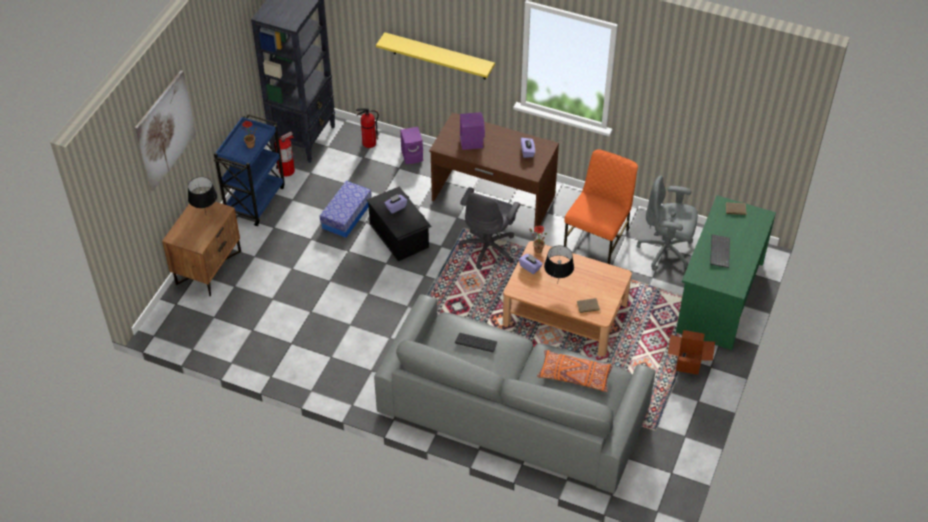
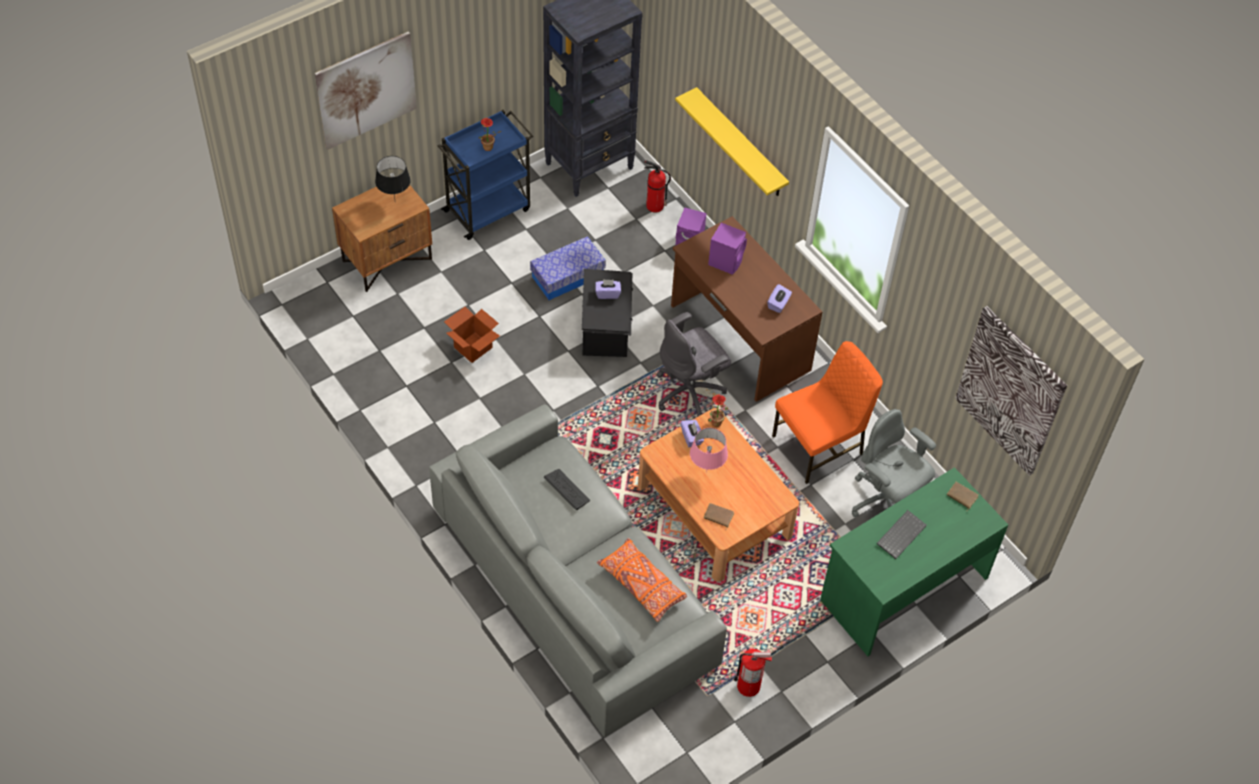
camera: 30 degrees right, 5 degrees up
(287, 170) = (545, 193): fire extinguisher -> fire extinguisher (749, 686)
(557, 283) = (706, 472): black table lamp -> pink table lamp
(688, 363) = (805, 643): cardboard box -> cardboard box (473, 348)
(742, 118) = (1010, 391): none -> picture

